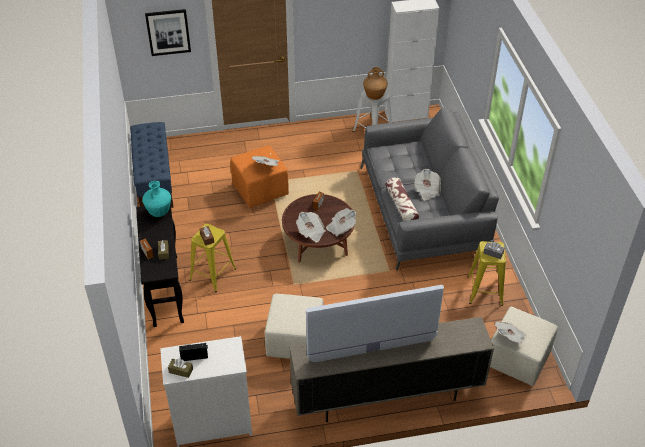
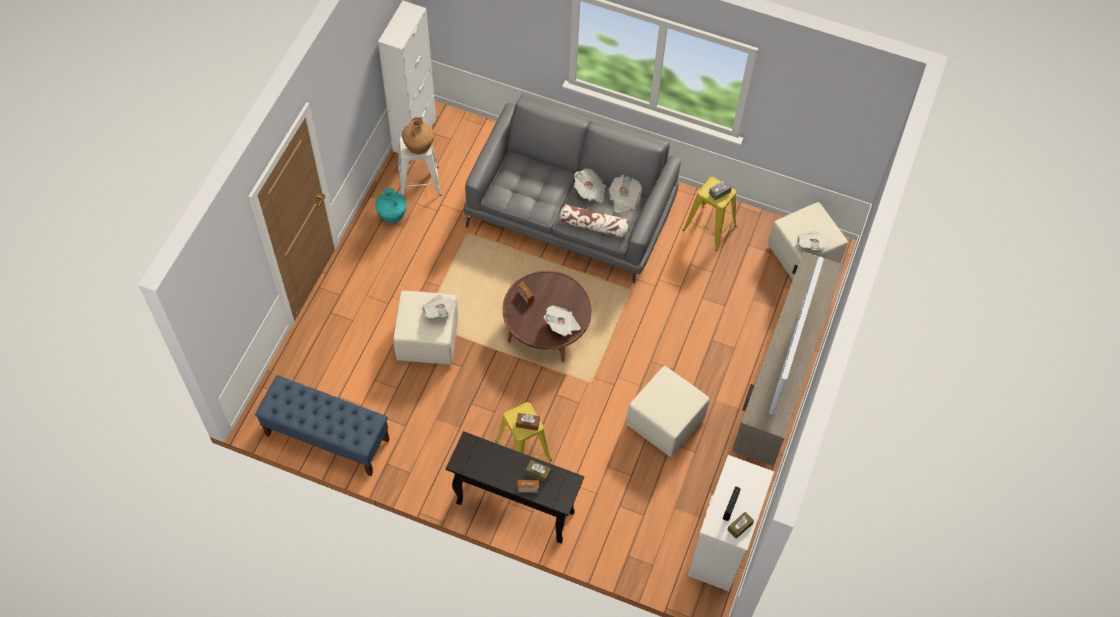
camera: 60 degrees left, 15 degrees up
(159, 213) = (472, 449): turquoise vase -> turquoise vase (392, 216)
(168, 32) = (237, 282): picture -> none
(260, 190) = (427, 339): orange ottoman -> beige ottoman
(341, 227) = (574, 295): newspaper -> newspaper (623, 199)

